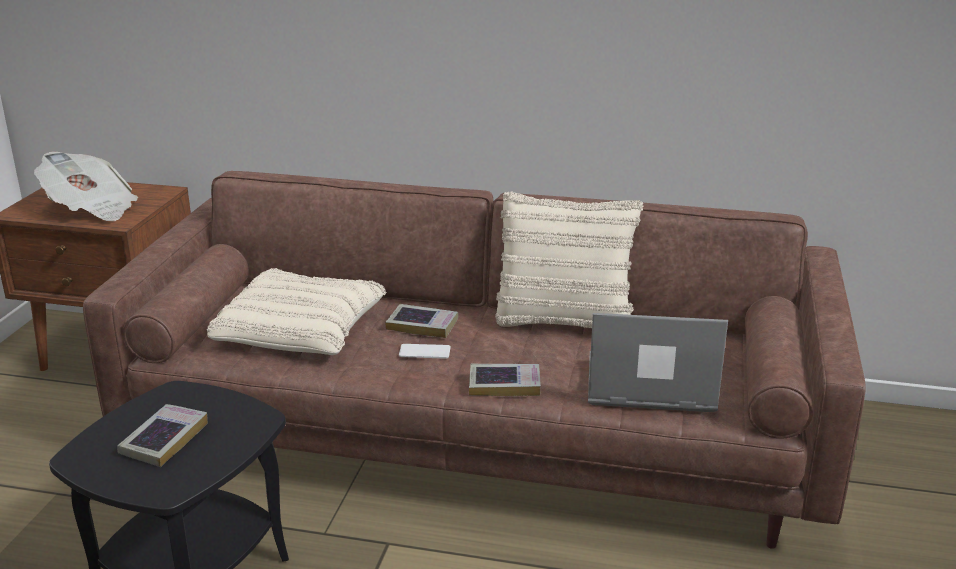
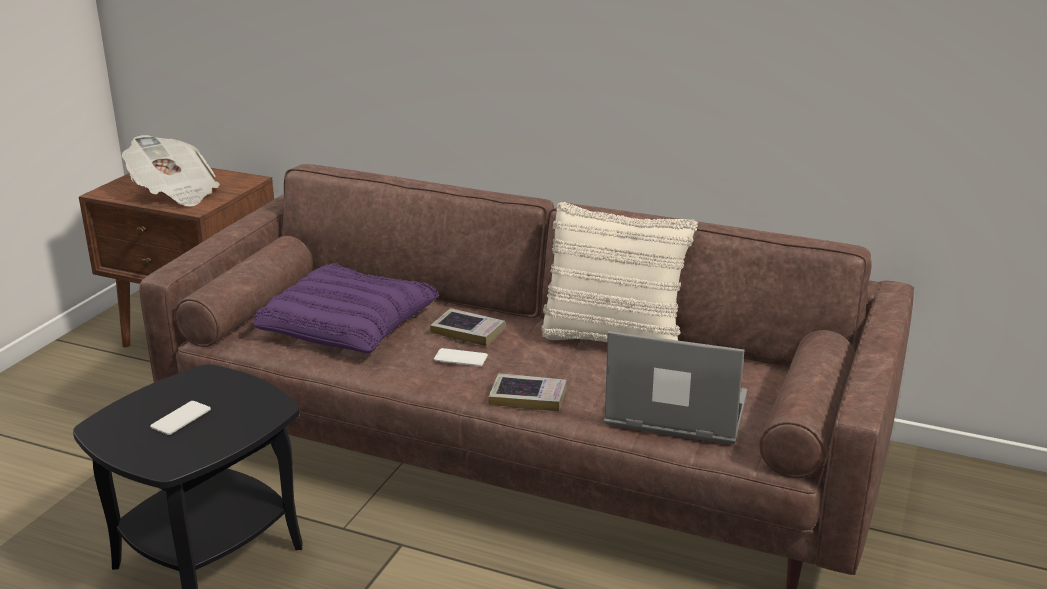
camera: 10 degrees right, 0 degrees up
(164, 440) = (181, 419): book -> phone
(301, 329) = (349, 326): beige pillow -> purple pillow

